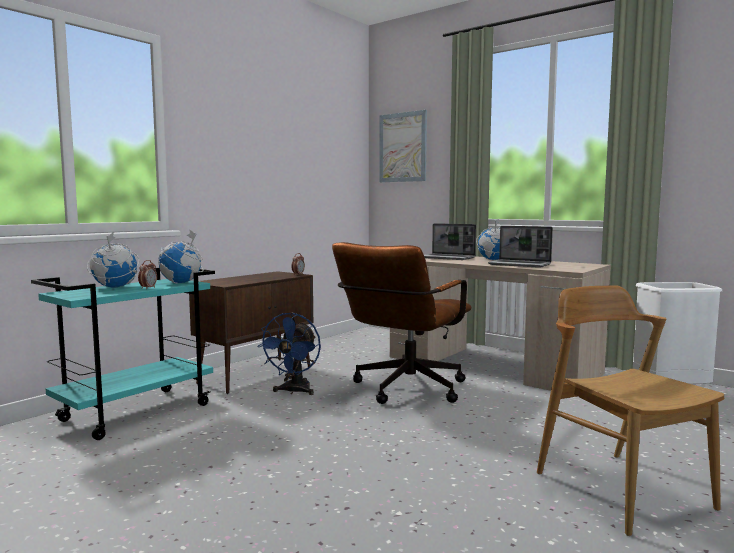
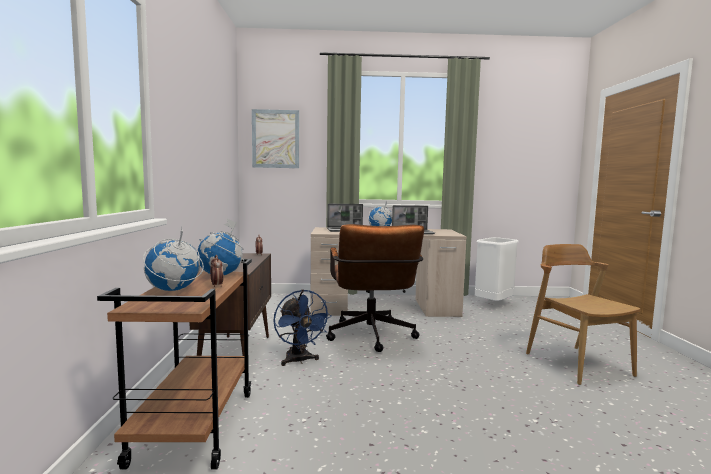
camera: 40 degrees left, 0 degrees up
(137, 412) = (194, 426): turquoise cart -> brown cart
(622, 490) = (577, 364): brown chair -> brown chair turned 45 degrees clockwise

